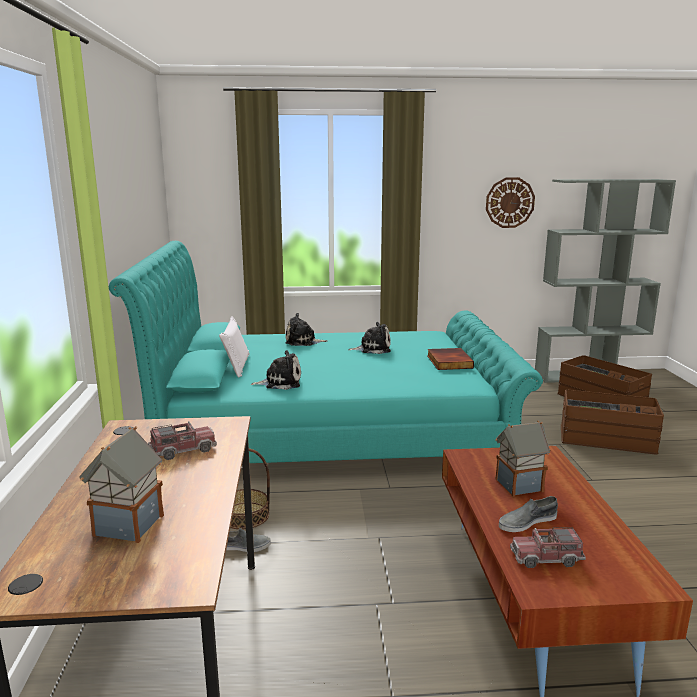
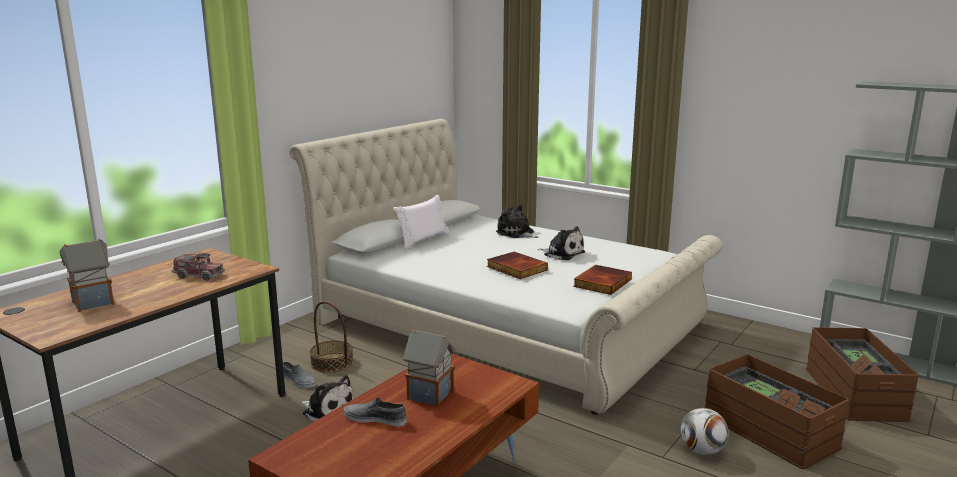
camera: 40 degrees right, 0 degrees up
(280, 382) = (424, 261): plush toy -> plush toy (327, 410)
(331, 425) = (505, 322): turquoise bed -> beige bed
(370, 368) = (515, 268): none -> book
(509, 202) = (802, 108): wall clock -> none
(546, 558) = (331, 443): toy truck -> none
(602, 466) = (702, 451): none -> football

